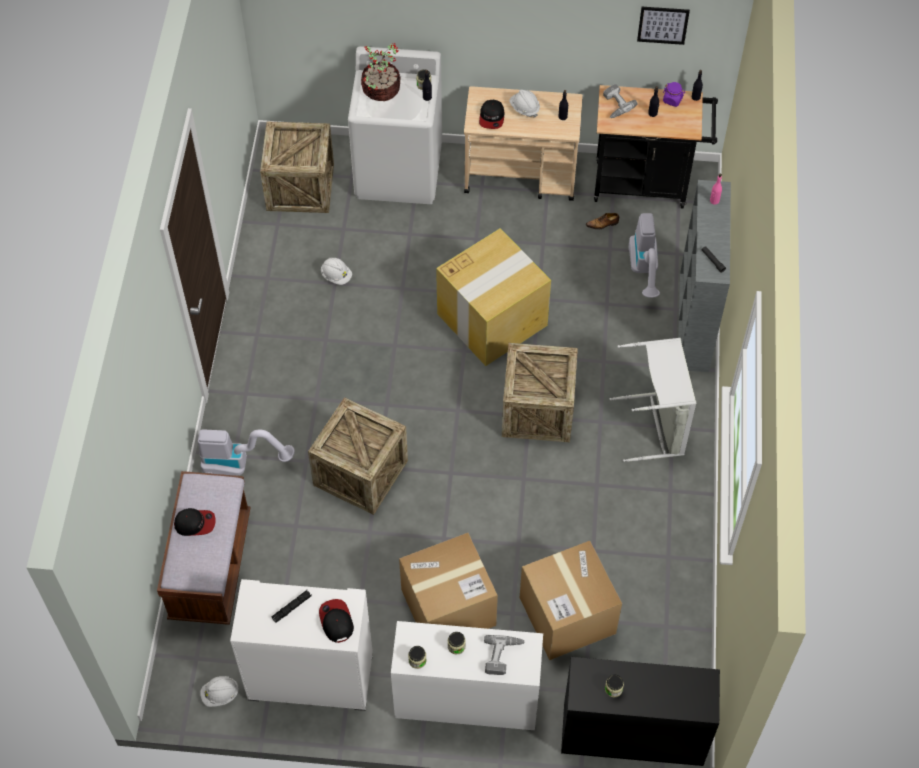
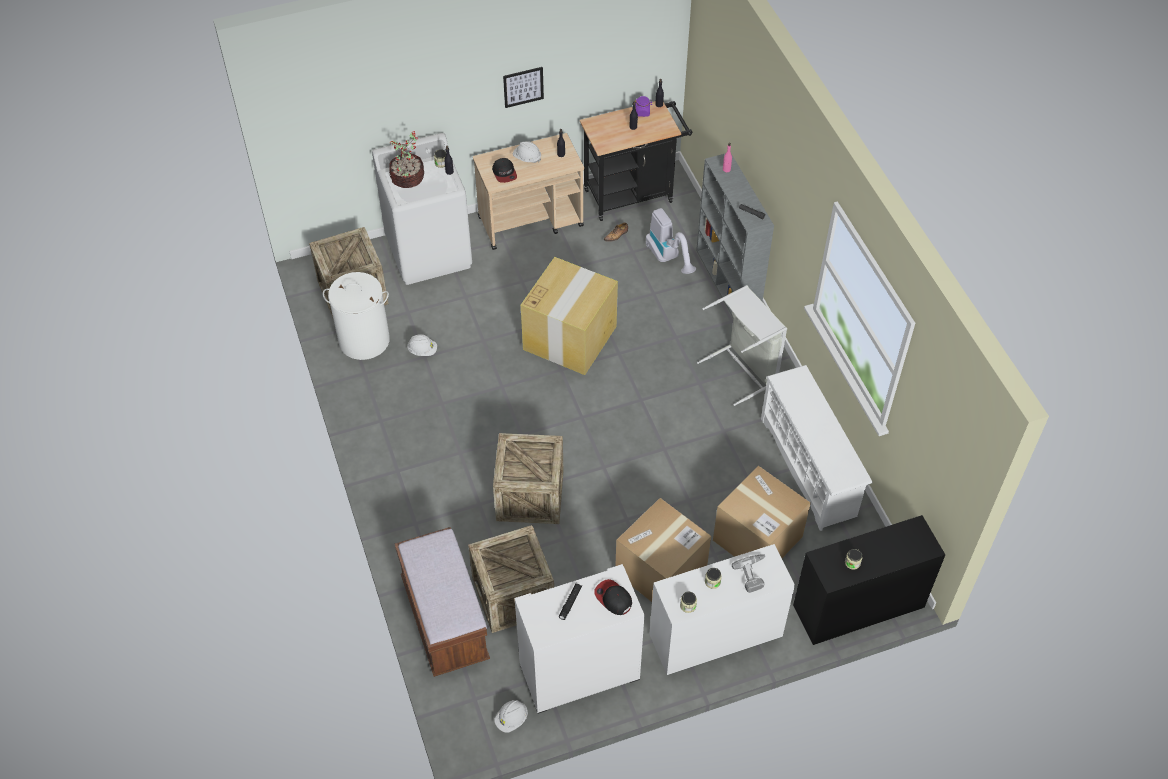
camera: 25 degrees left, 5 degrees down
(195, 523) = (432, 579): cap -> none
(241, 464) = (425, 528): vacuum cleaner -> none
(285, 243) = (364, 340): none -> white laundry basket
(538, 410) = (645, 393): crate -> crate (513, 595)
(614, 105) = (600, 130): power drill -> none
(663, 25) = (623, 49): picture -> picture (523, 87)
(666, 562) = (809, 467): none -> white shoe rack

